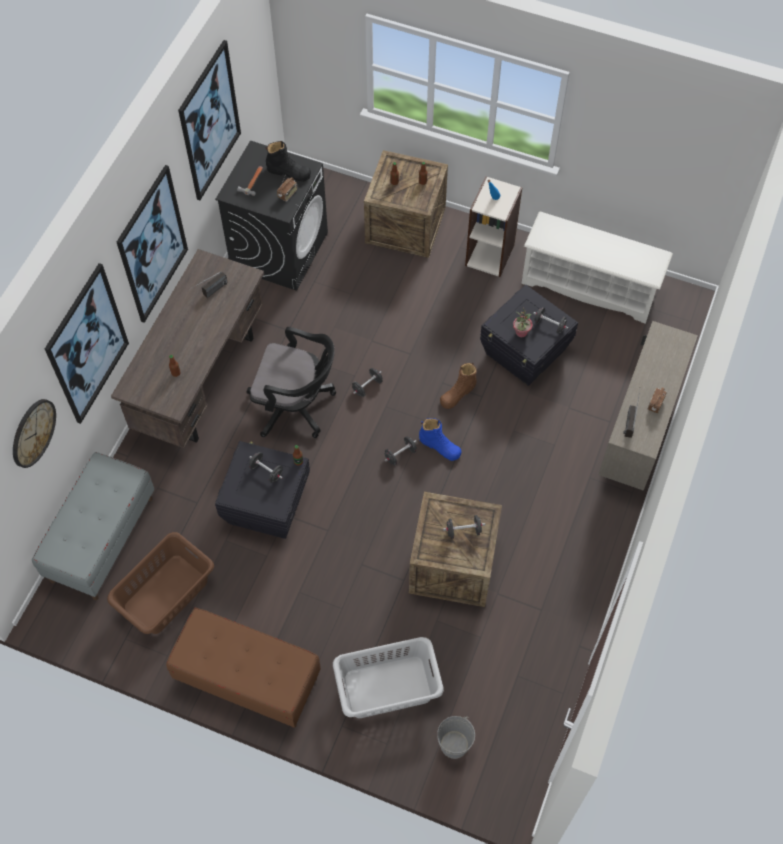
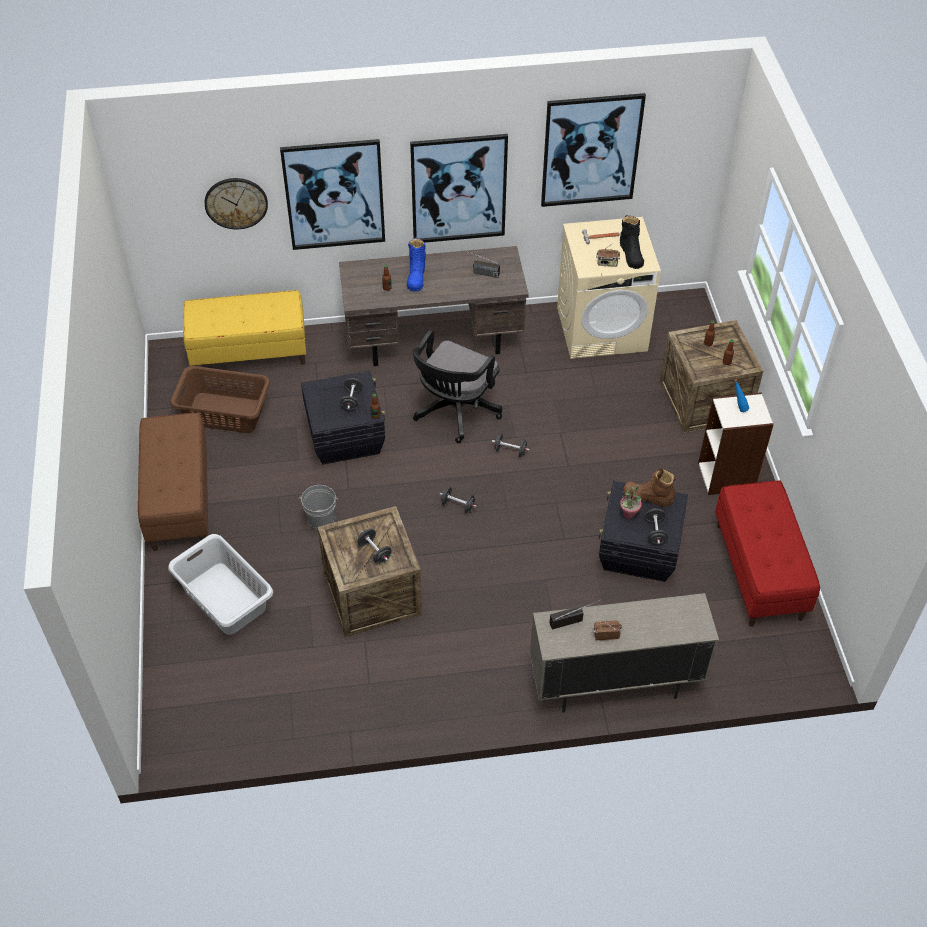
camera: 60 degrees right, 10 degrees down
(102, 538) = (249, 352): grey bench -> yellow bench
(279, 250) = (602, 329): black washing machine -> beige washing machine
(296, 406) = (454, 412): black office chair -> black office chair turned 45 degrees clockwise
(440, 446) = (487, 530): blue boot -> blue boot (416, 276)
(454, 745) = (196, 672): grey bucket -> grey bucket (321, 520)
(458, 393) = (553, 519): brown boot -> brown boot (648, 497)
(589, 286) = (759, 571): white shoe rack -> red bench

